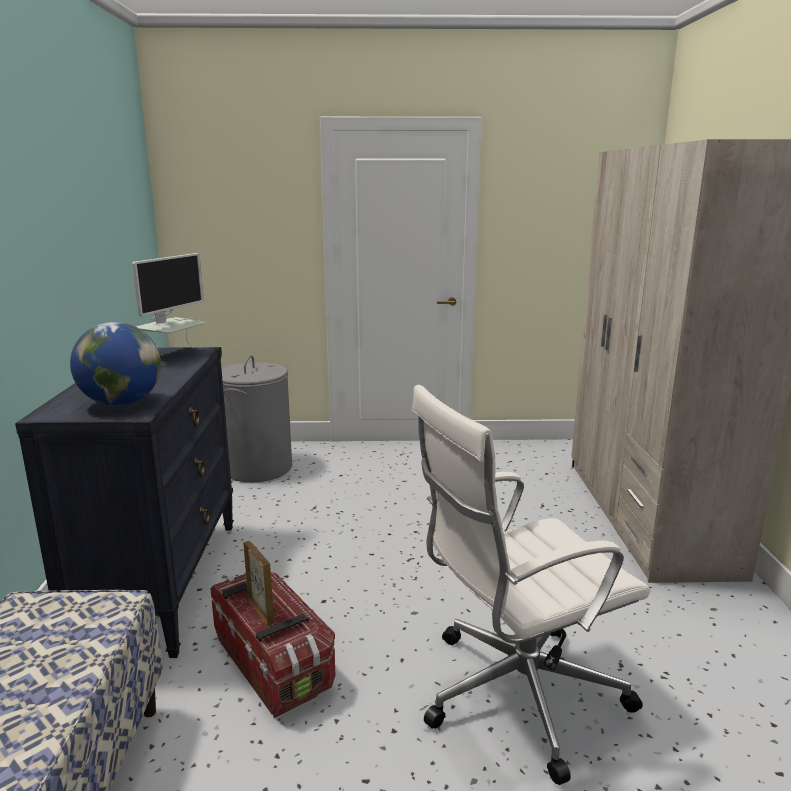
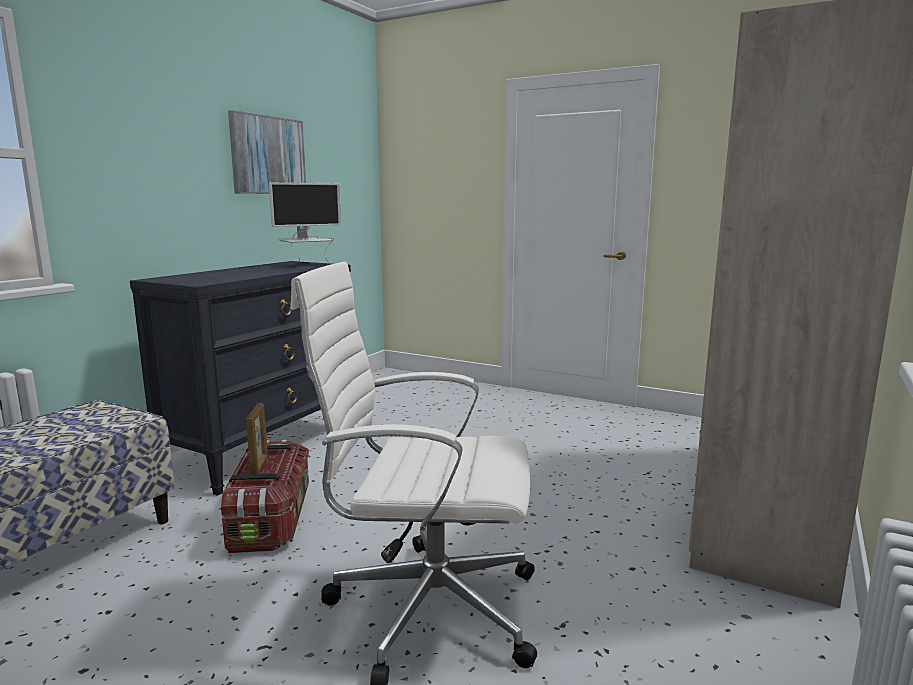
camera: 30 degrees right, 5 degrees down
(75, 215) = (268, 155): none -> picture
(122, 403) = (206, 279): globe -> none
(257, 468) = (419, 393): grey laundry basket -> none

